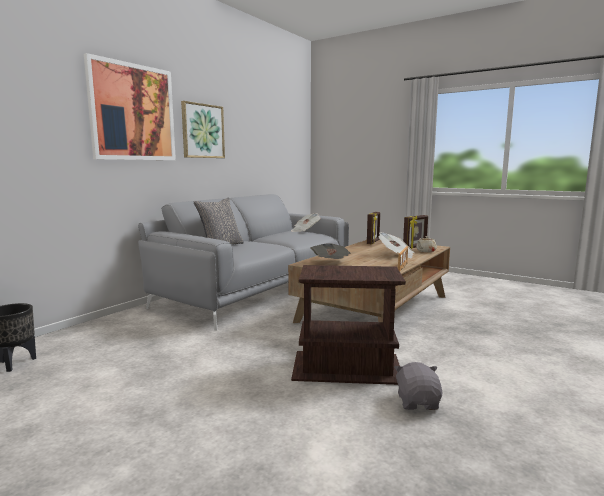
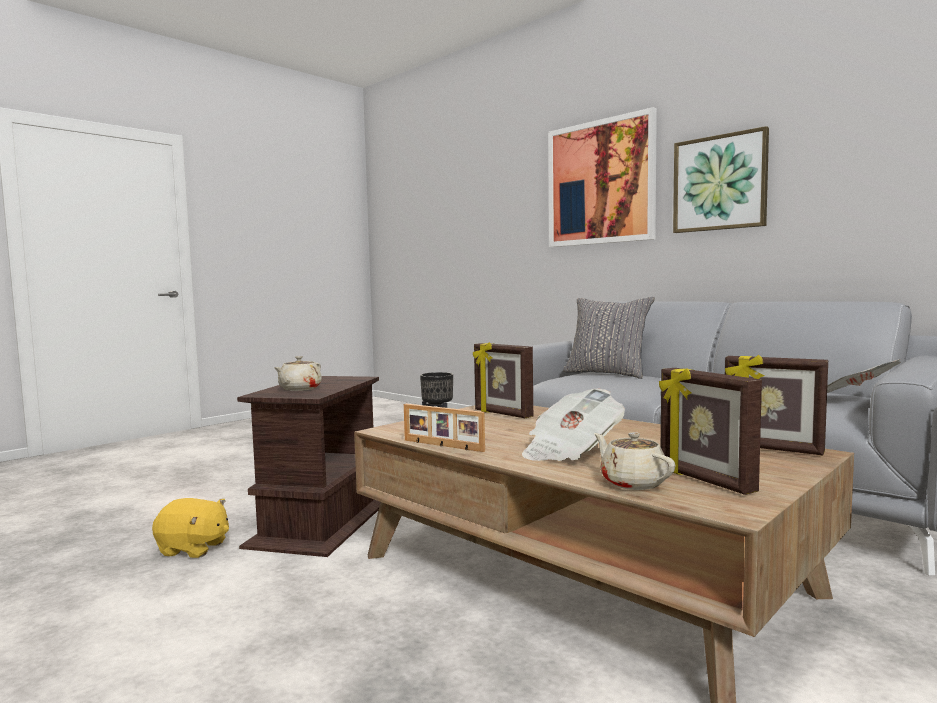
camera: 100 degrees right, 5 degrees down
(331, 262) = (502, 414): newspaper -> picture frame
(367, 273) = (299, 389): none -> beige teapot
(418, 402) = (193, 549): grey plush toy -> yellow plush toy

